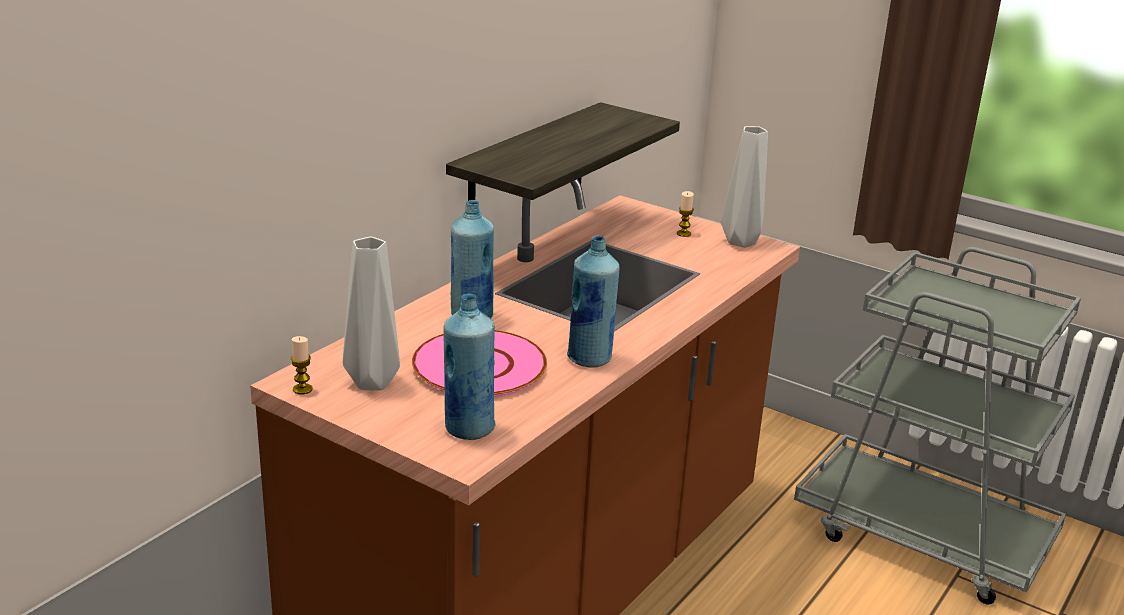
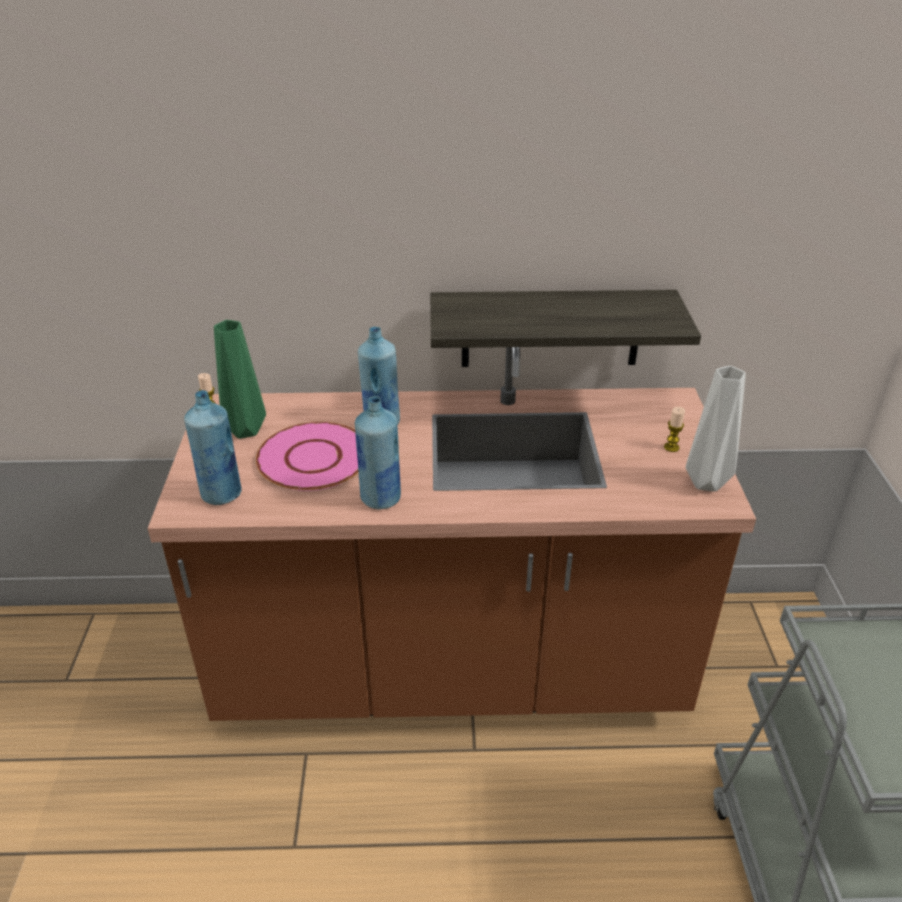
camera: 55 degrees right, 10 degrees up
(371, 381) = (246, 429): grey vase -> green vase

